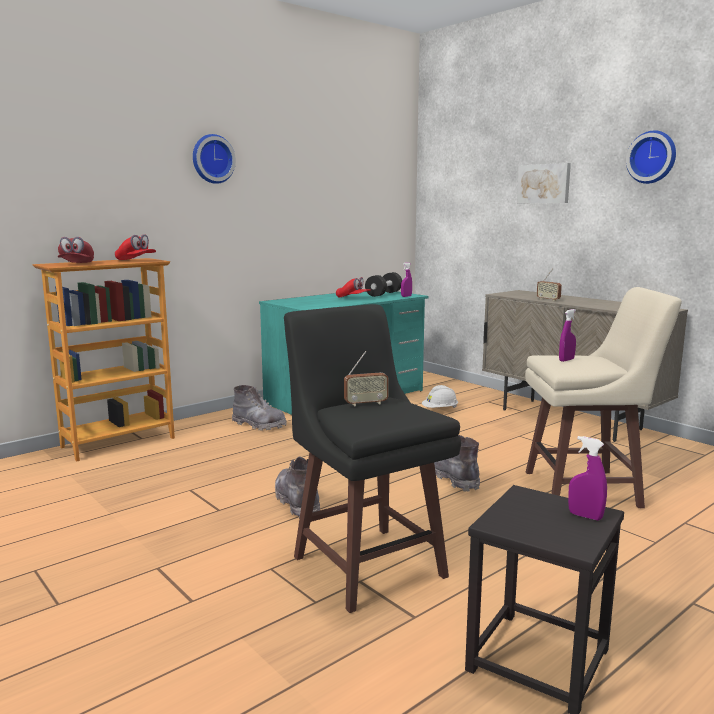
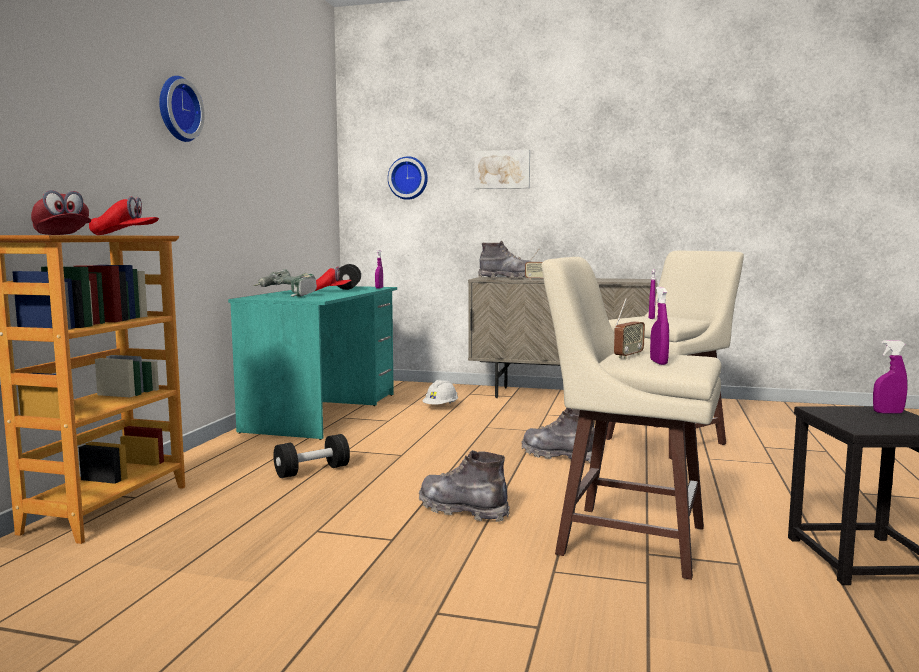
camera: 35 degrees left, 5 degrees down
(258, 445) = (312, 471): none -> black dumbbell
(259, 425) = (273, 453): grey boot -> grey boot (507, 278)
(308, 300) = (286, 295): none -> power drill
(361, 415) = (658, 362): none -> purple spray bottle
(367, 564) = (627, 539): black stool -> beige stool
(652, 157) = (612, 146): wall clock -> wall clock (408, 178)

